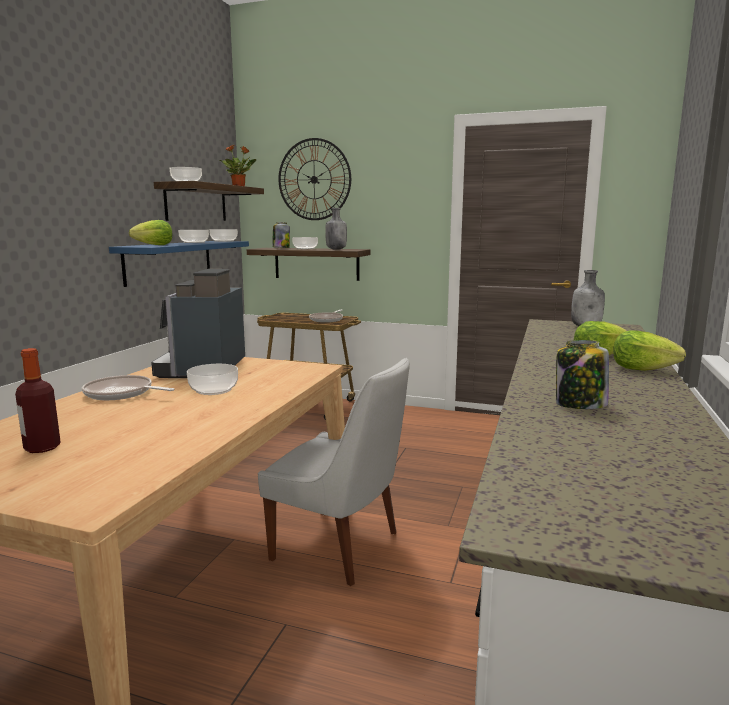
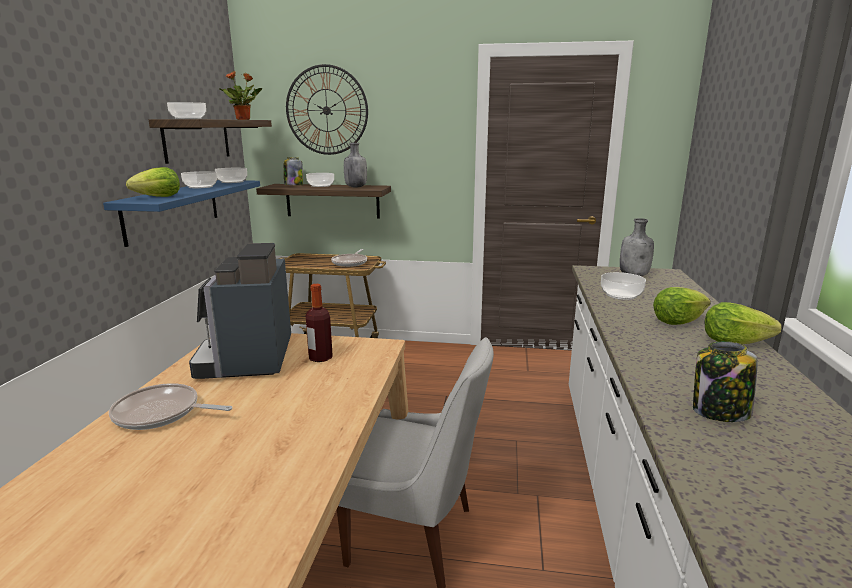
camera: 10 degrees left, 5 degrees up
(42, 448) = (82, 541): bottle -> bottle (320, 358)
(213, 389) = (275, 395): bowl -> bowl (621, 295)

